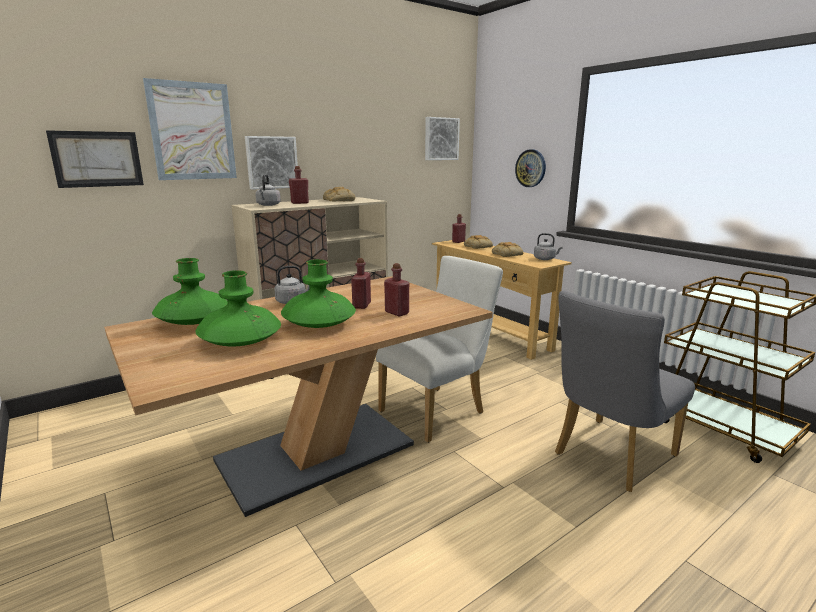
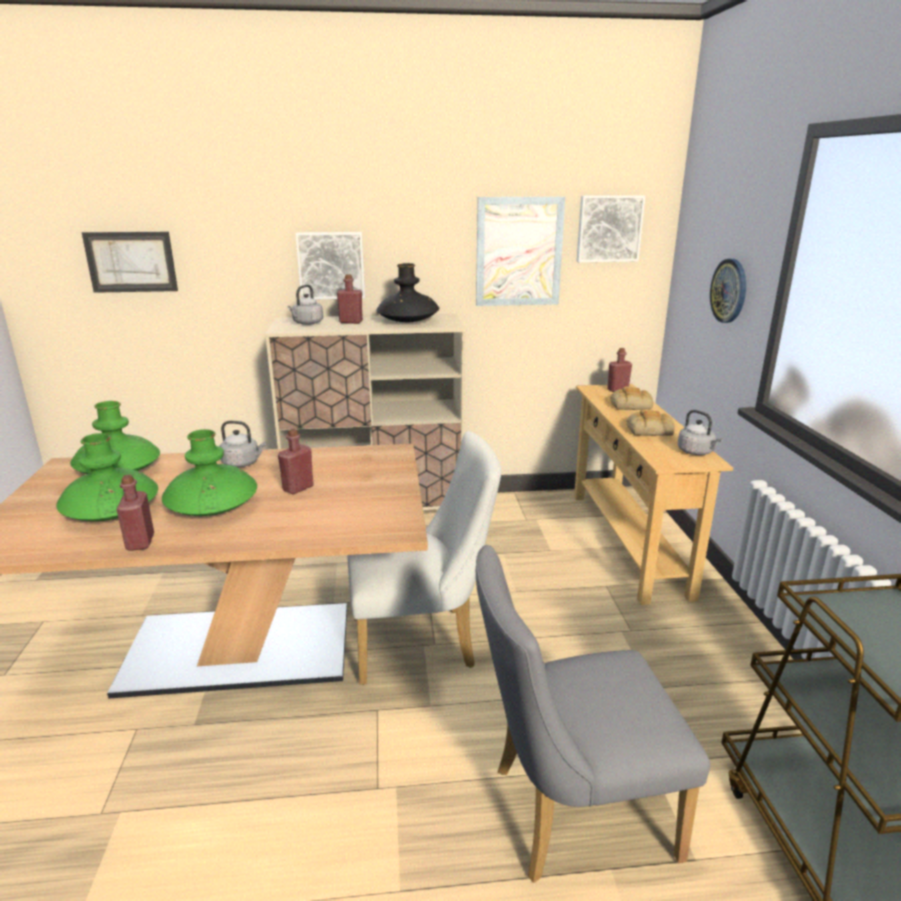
camera: 30 degrees right, 5 degrees up
(192, 131) = (232, 228): picture -> picture (519, 252)
(339, 200) = (408, 321): bread -> black vase
(397, 313) = (314, 511): red bottle -> red bottle (140, 542)

